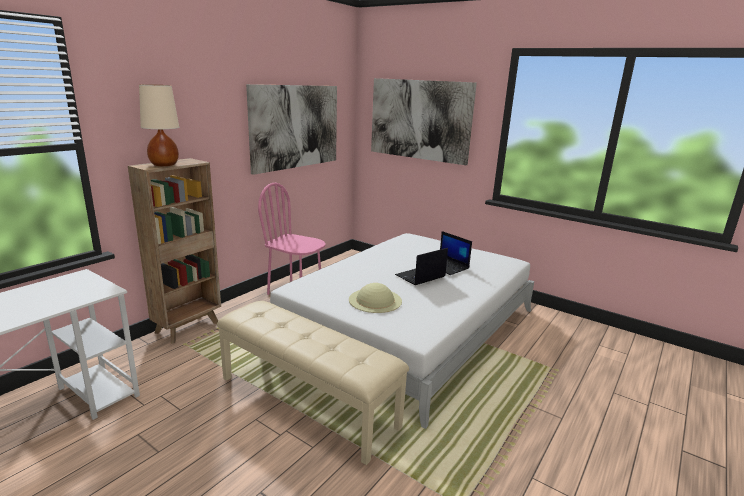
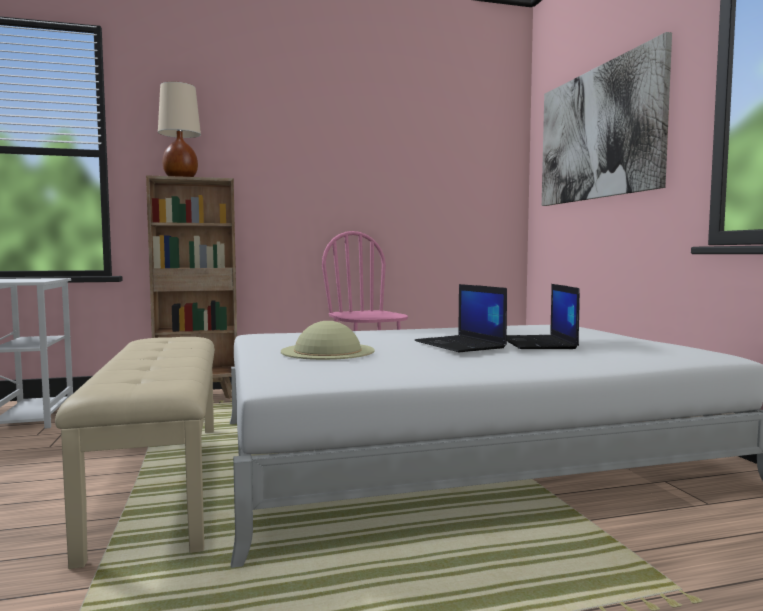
camera: 40 degrees right, 15 degrees down
(295, 127) = (406, 164): picture -> none
(420, 276) = (461, 345): laptop -> laptop turned 120 degrees counterclockwise

